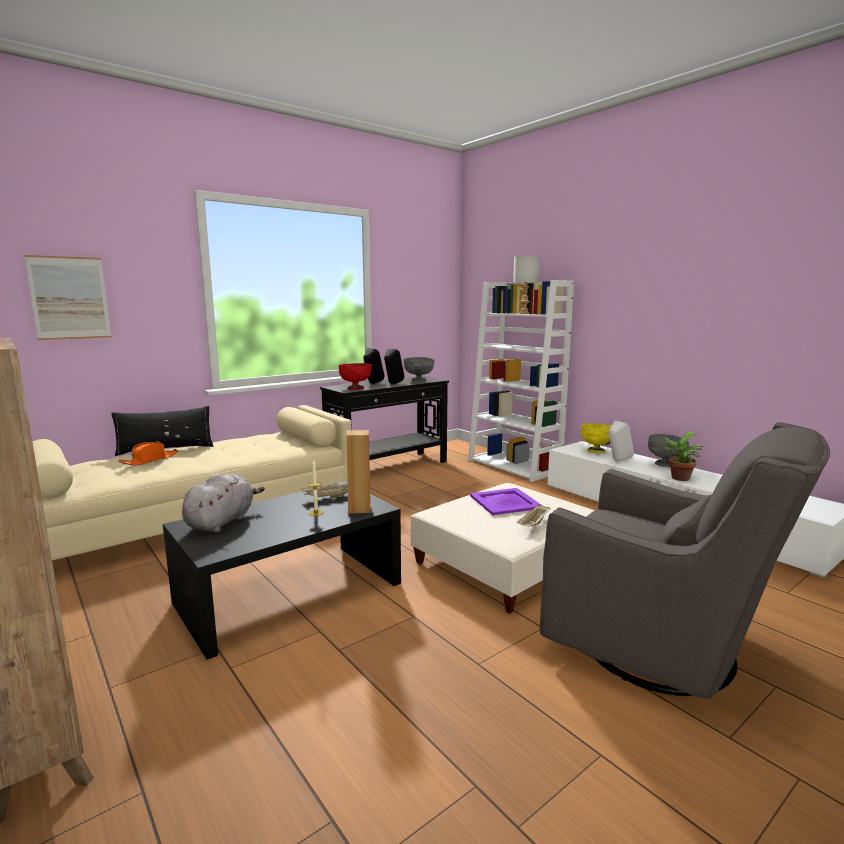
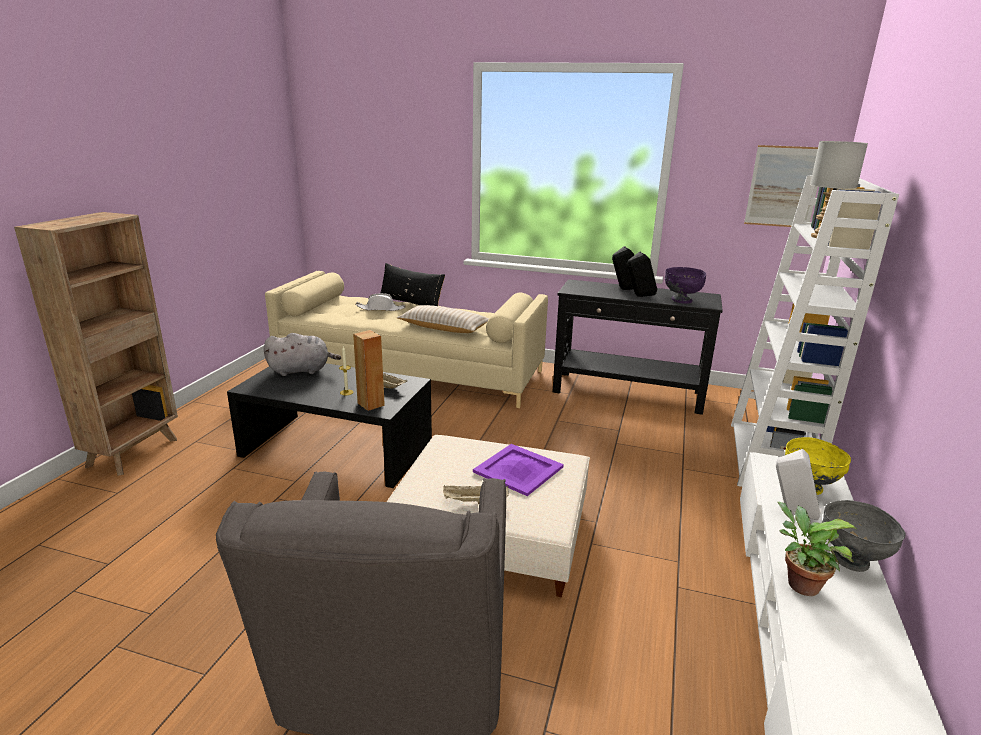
camera: 55 degrees right, 10 degrees up
(70, 298) = (373, 165): picture -> picture (783, 187)
(150, 460) = (381, 309): orange hat -> white hat
(256, 453) = (444, 328): none -> beige pillow
(355, 389) = (585, 291): red bowl -> none
(418, 381) = (681, 300): grey bowl -> purple bowl

